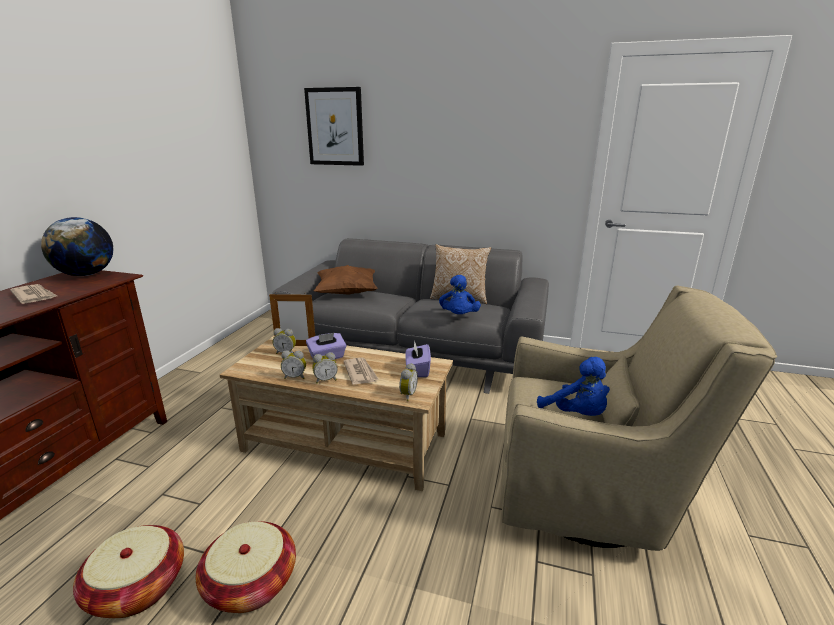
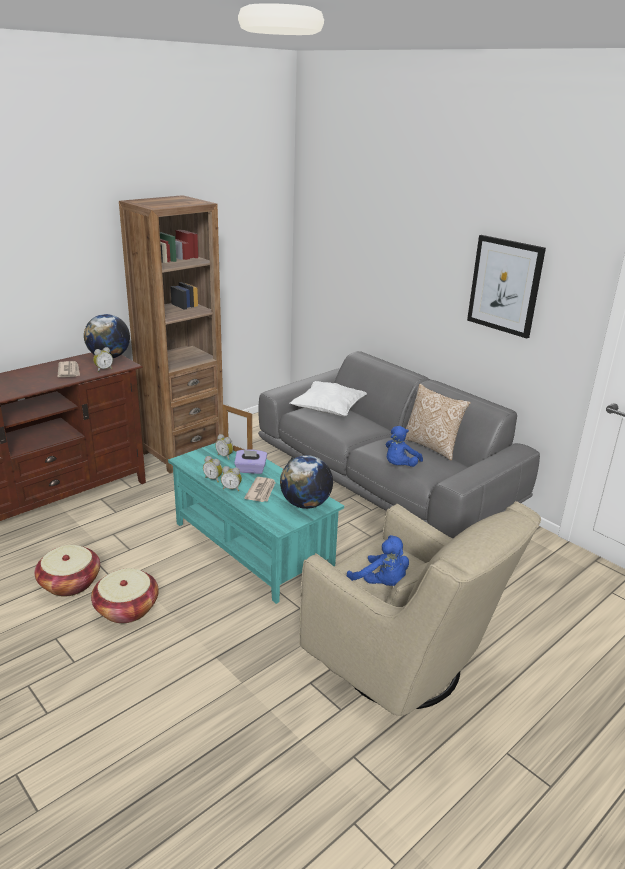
camera: 30 degrees right, 5 degrees up
(191, 379) = (182, 453): none -> brown bookcase
(335, 127) = (364, 237): picture -> picture (505, 285)
(345, 442) = (253, 546): beige coffee table -> turquoise coffee table
(347, 293) = (328, 411): brown pillow -> white pillow
(407, 395) = (275, 521): alarm clock -> alarm clock (103, 369)
(417, 370) = (305, 504): purple tissue box -> globe
(577, 414) = (381, 583): blue plush toy -> blue plush toy turned 45 degrees counterclockwise

